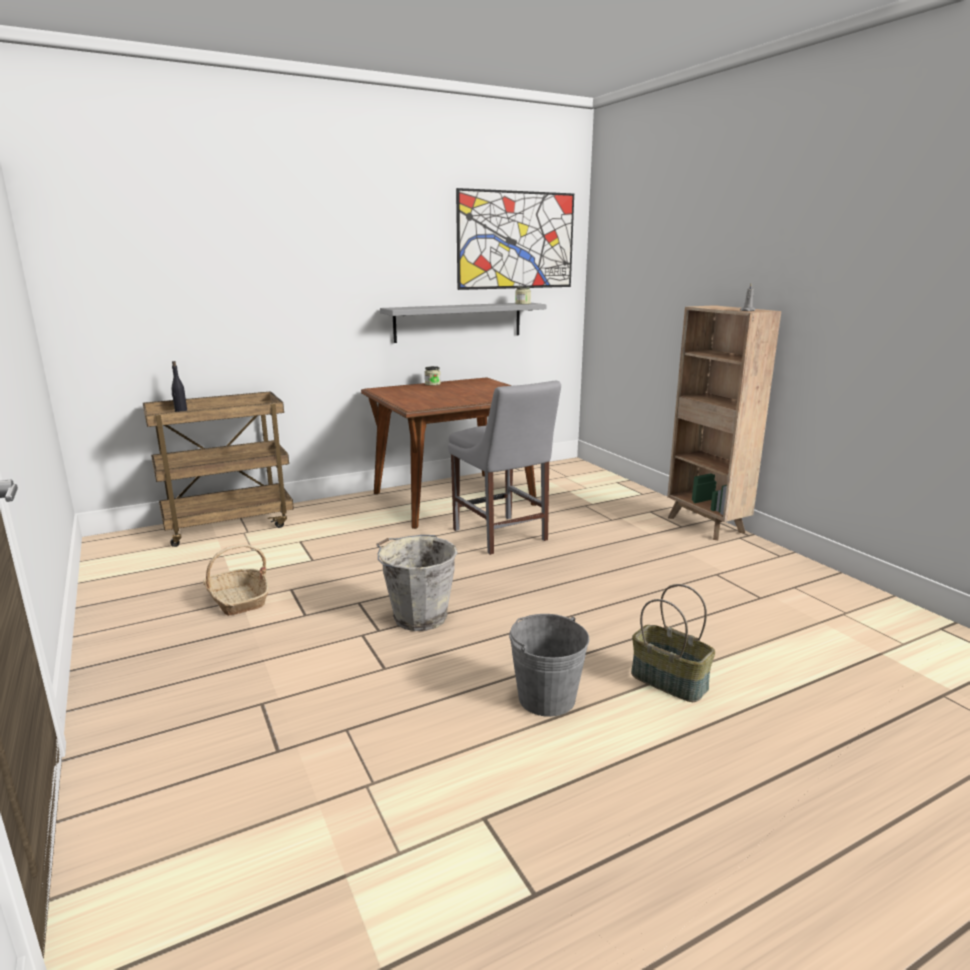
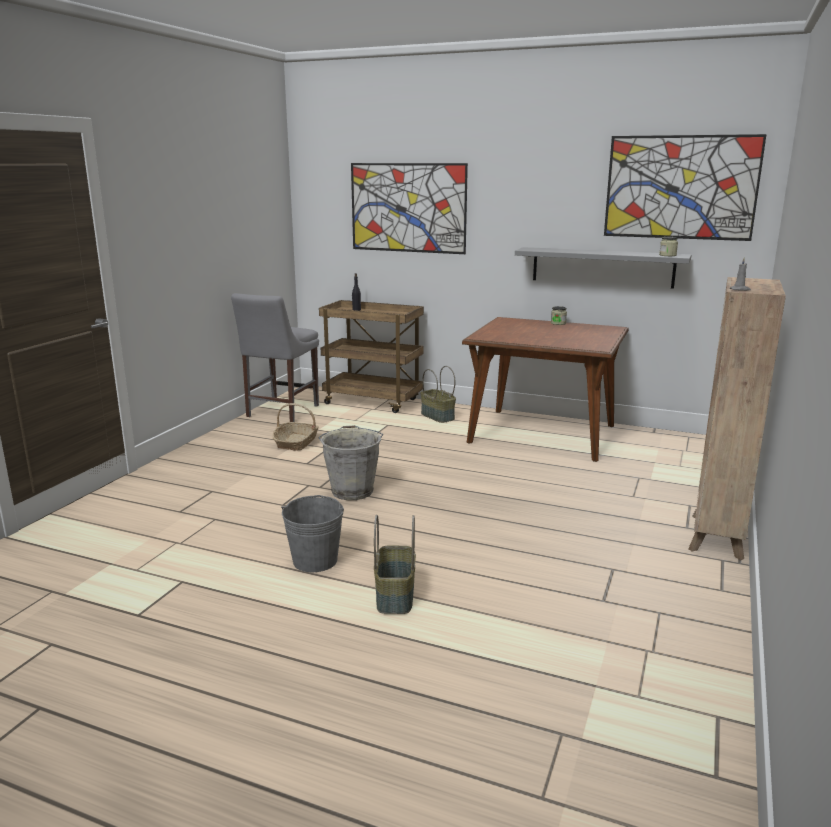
camera: 50 degrees right, 0 degrees up
(231, 269) = (408, 208): none -> picture
(331, 516) = (437, 416): none -> basket
(502, 536) = (512, 471): grey chair -> grey chair (280, 412)

